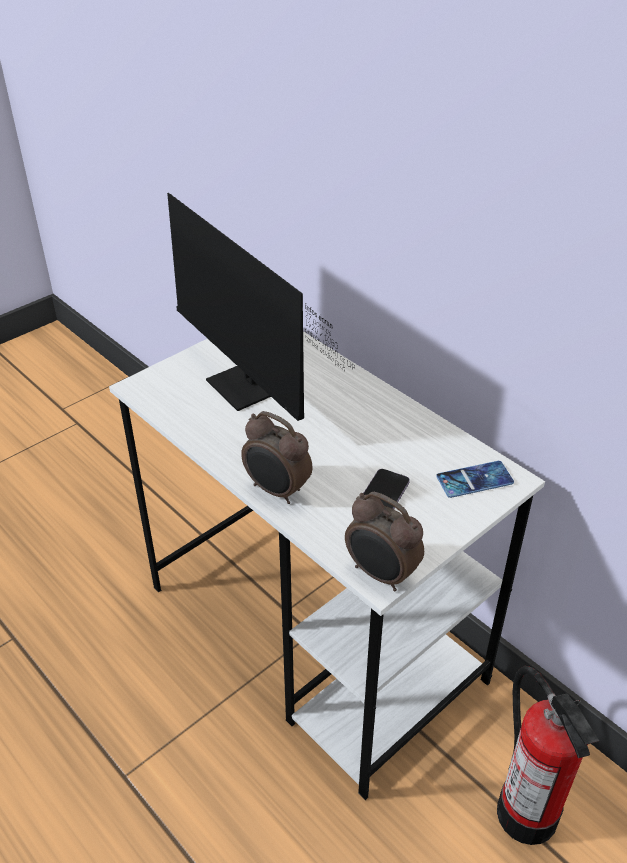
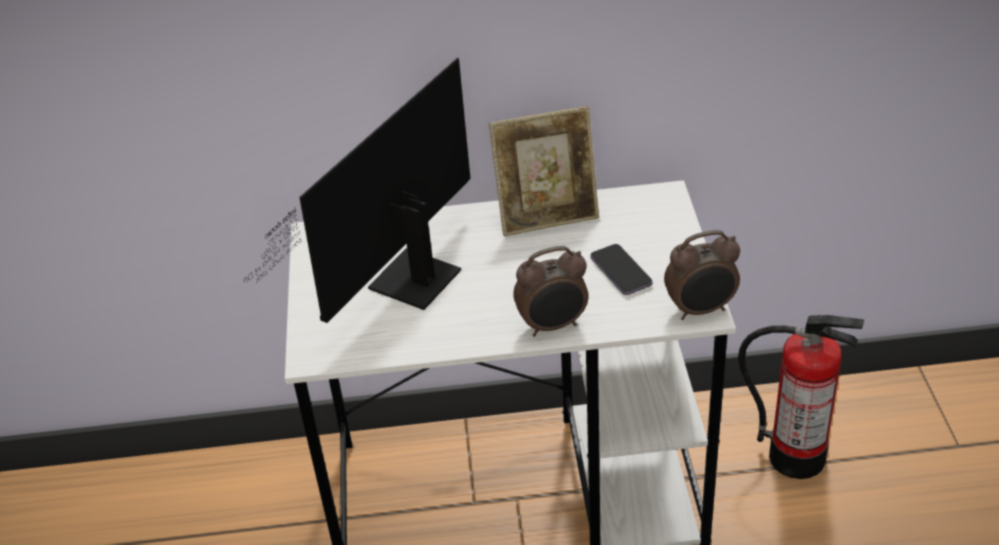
camera: 50 degrees left, 0 degrees up
(250, 391) = (404, 285): monitor -> monitor turned 120 degrees clockwise
(405, 424) = (547, 216): none -> picture frame
(474, 480) = (648, 213): phone -> none

